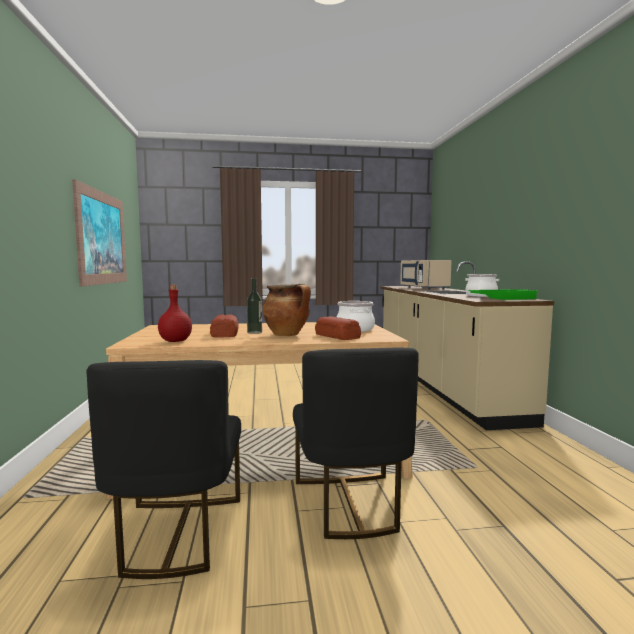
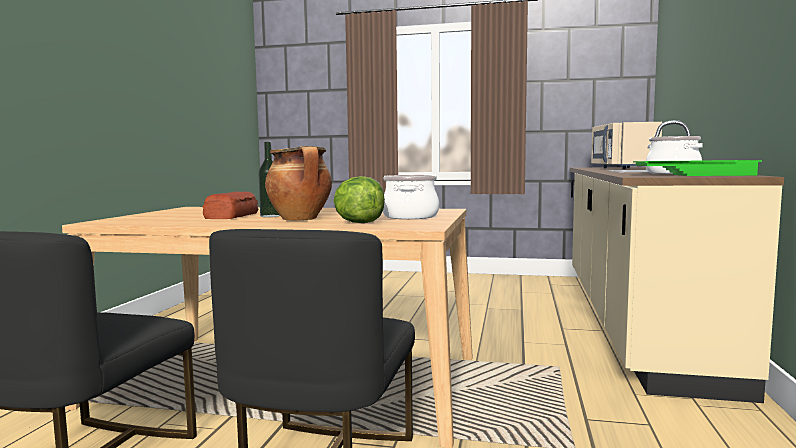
camera: 20 degrees right, 0 degrees up
(102, 238) = (180, 106): picture -> none
(175, 341) = (151, 221): red bottle -> none
(337, 336) = (359, 223): bread -> lettuce

